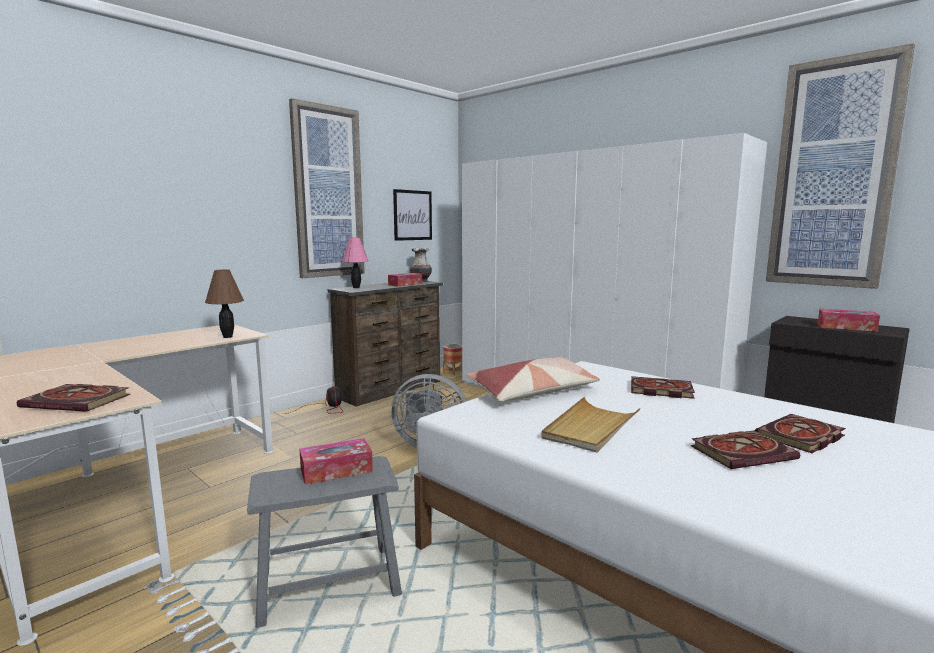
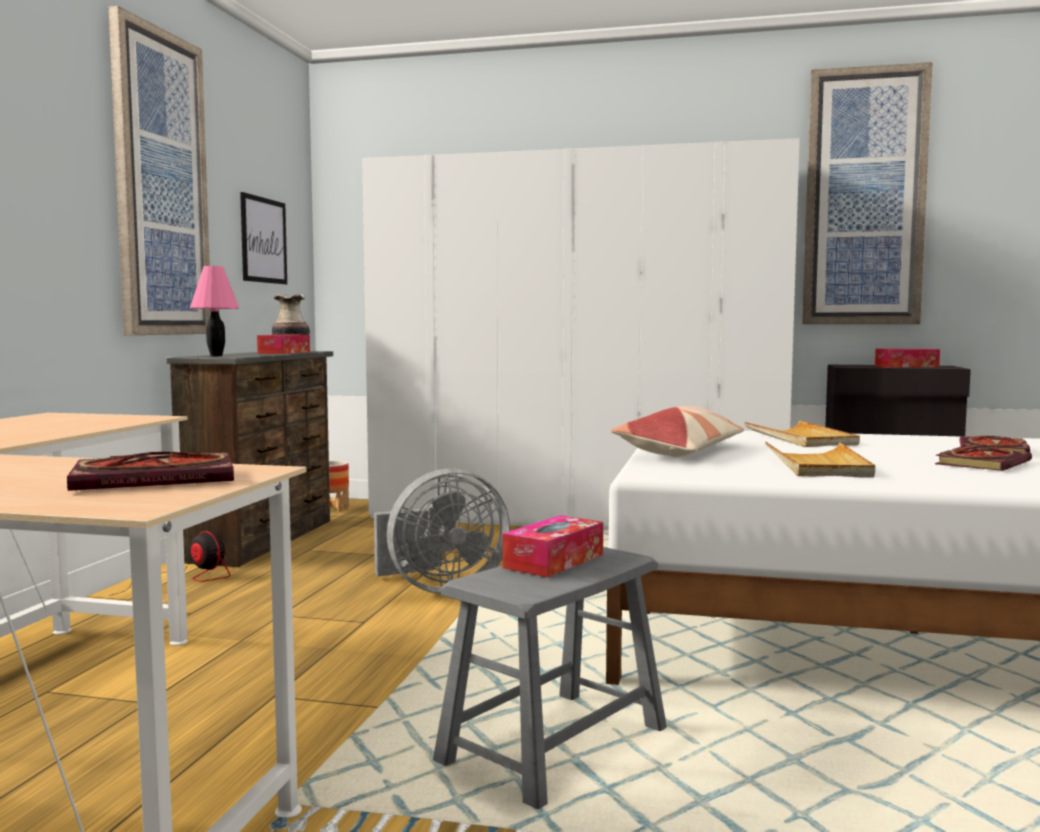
camera: 30 degrees left, 5 degrees down
(227, 337) = (117, 421): brown table lamp -> none
(659, 390) = (800, 439): book -> beige tray

